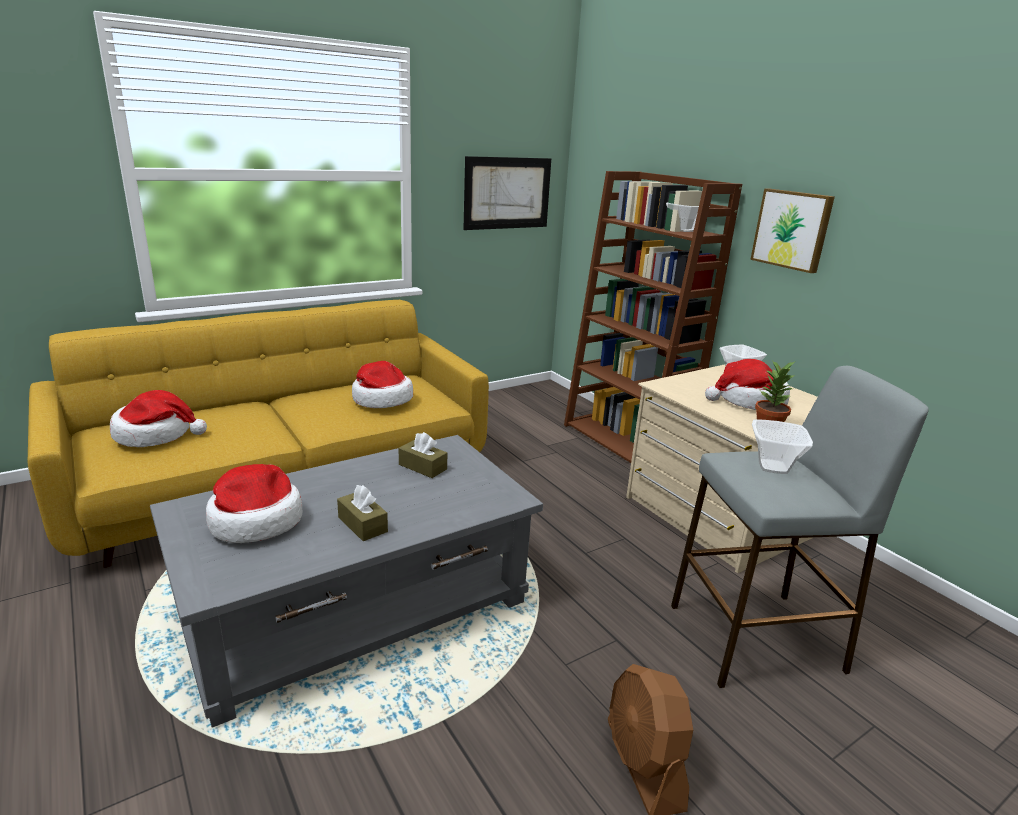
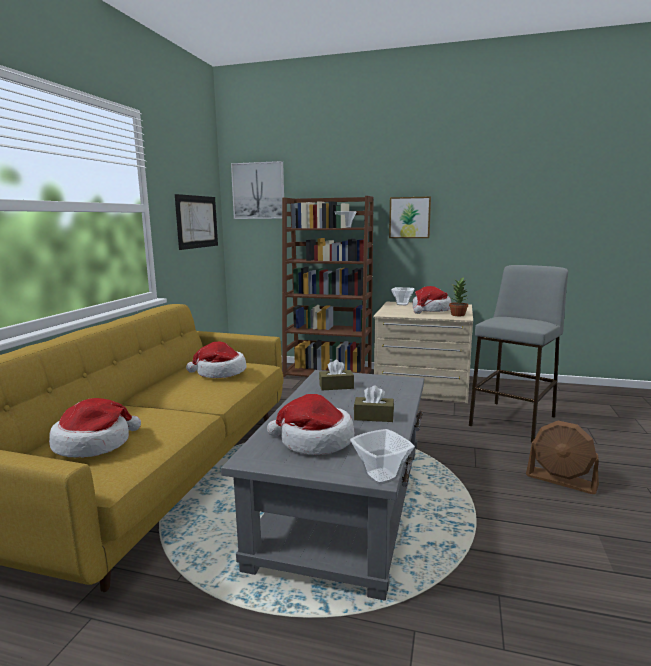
camera: 40 degrees left, 10 degrees down
(606, 154) = (258, 191): none -> picture
(772, 467) = (512, 319): bowl -> bowl (380, 477)

